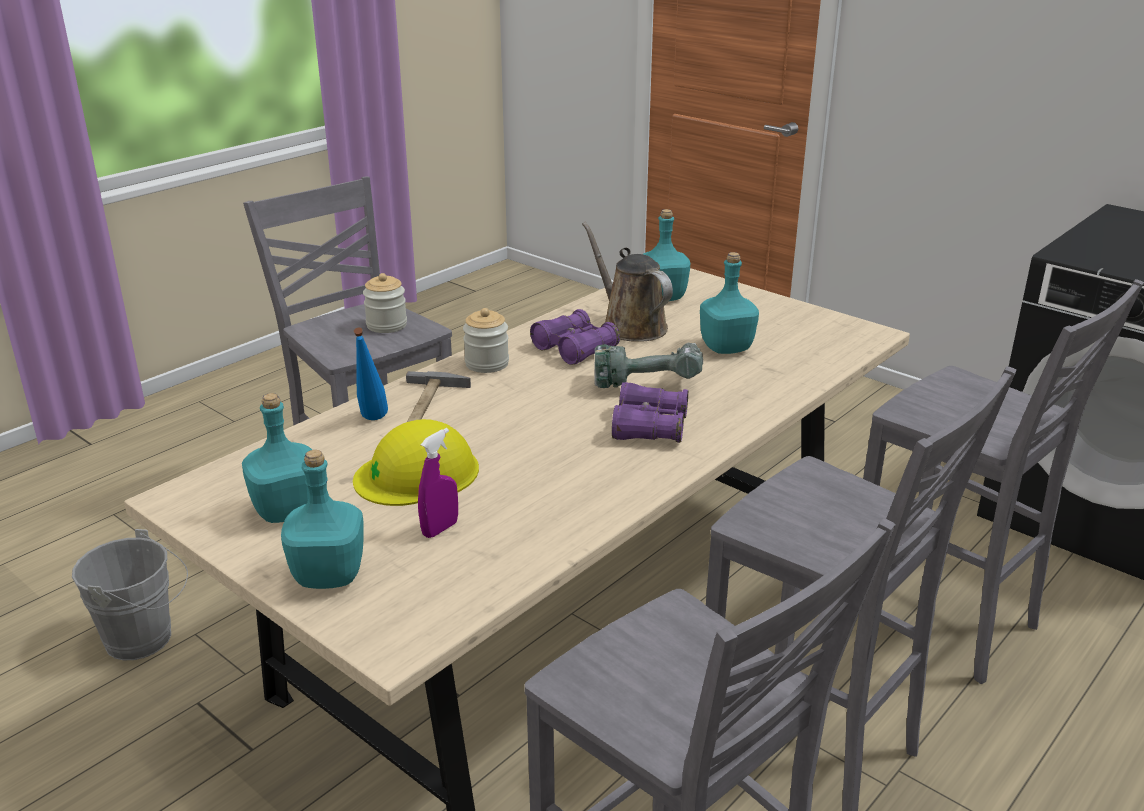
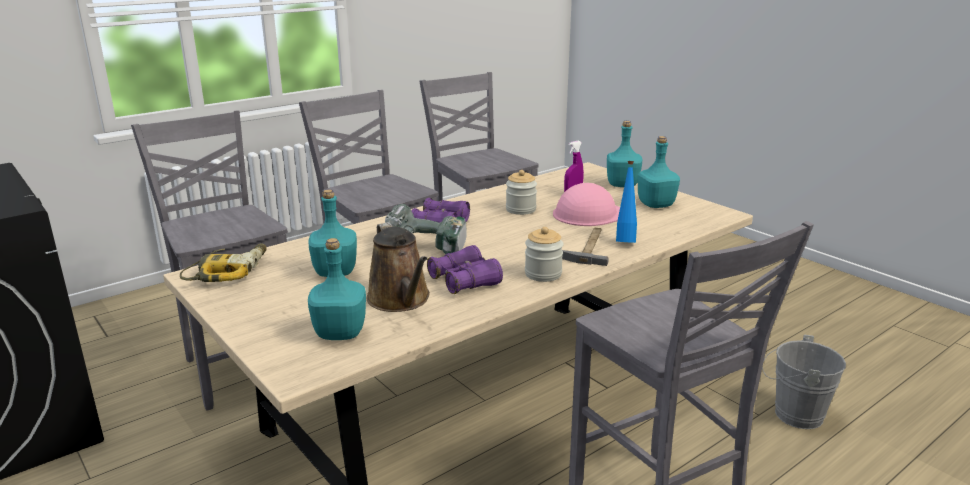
camera: 170 degrees left, 5 degrees down
(386, 325) = (644, 330): jar -> jar (520, 209)
(418, 474) = (588, 214): yellow hard hat -> pink hard hat
(845, 340) = (228, 271): none -> power drill

